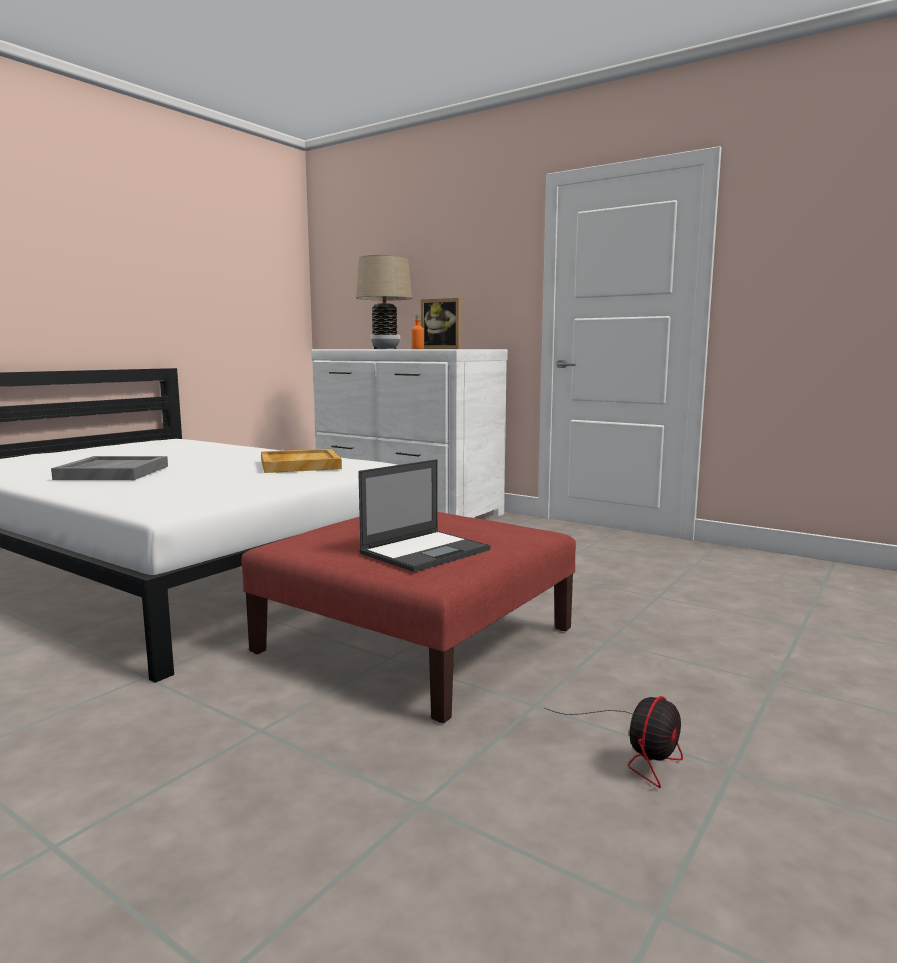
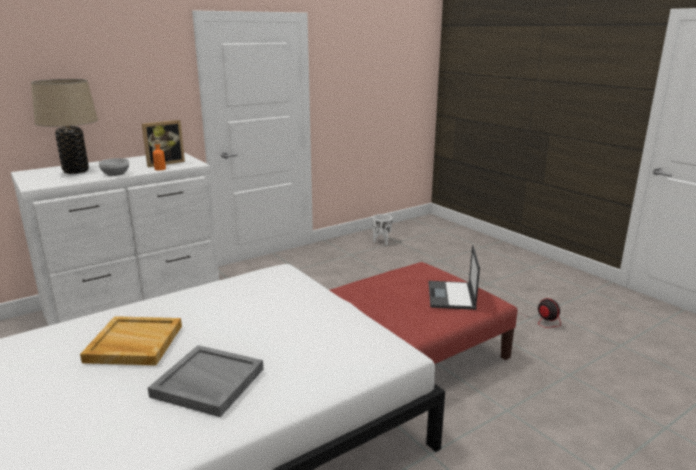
camera: 70 degrees left, 10 degrees up
(299, 465) = (250, 297): beige tray -> beige tray (133, 344)
(426, 551) = (451, 296): laptop -> laptop turned 150 degrees counterclockwise
(793, 575) = (382, 242): none -> white planter

